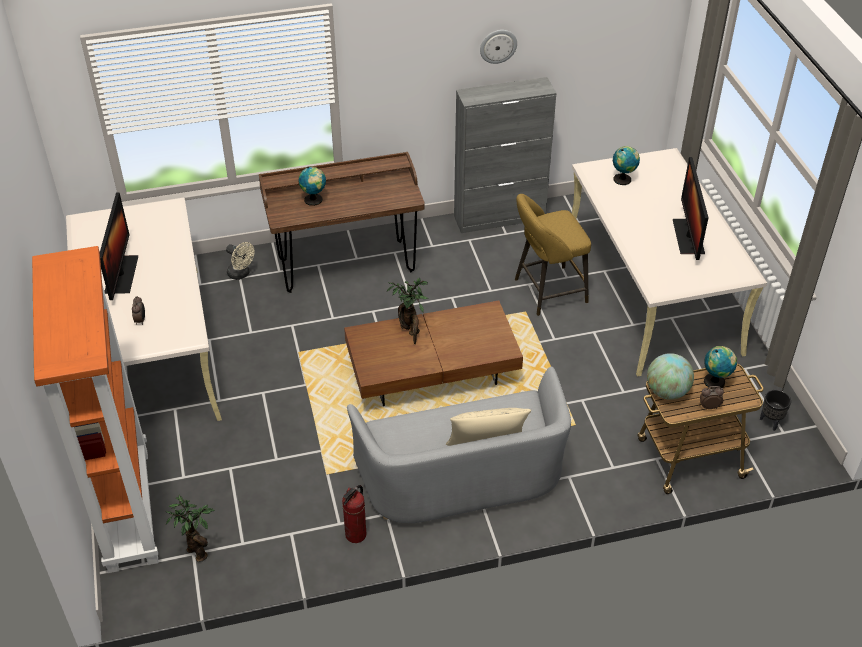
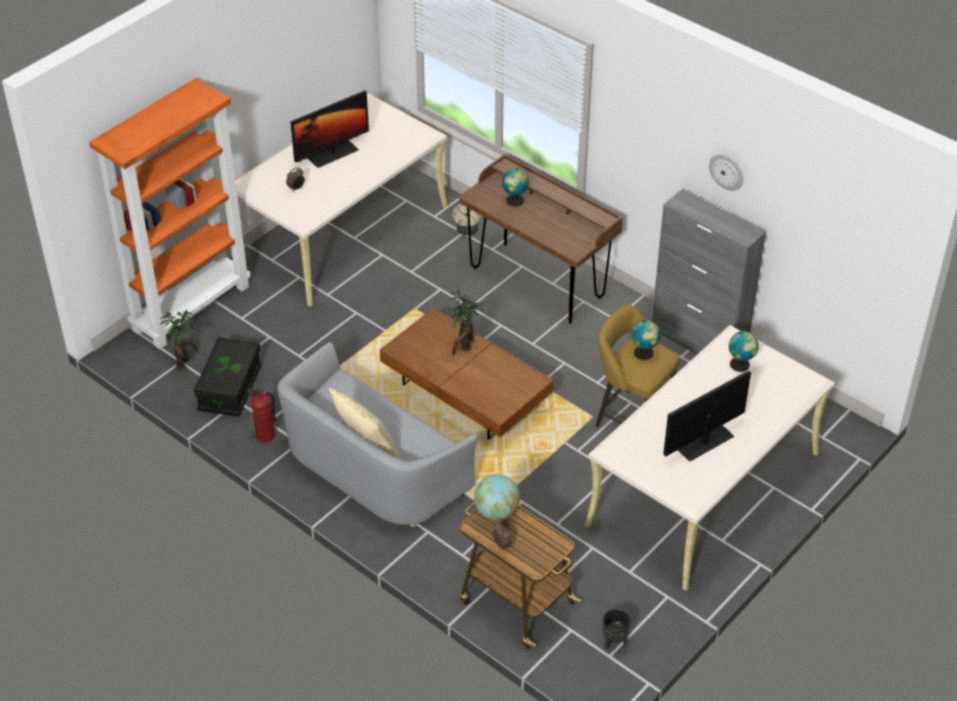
camera: 55 degrees right, 0 degrees up
(268, 531) = (230, 388): none -> black storage box
(716, 381) = (538, 538): globe -> globe (644, 354)

